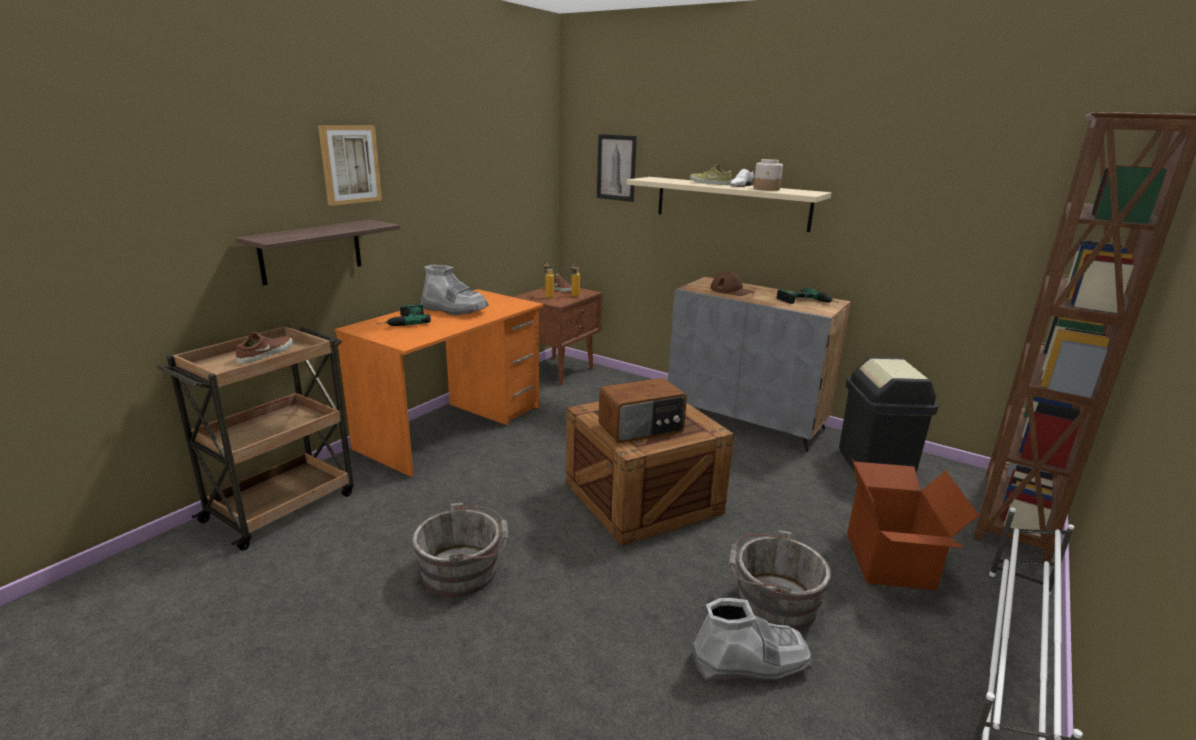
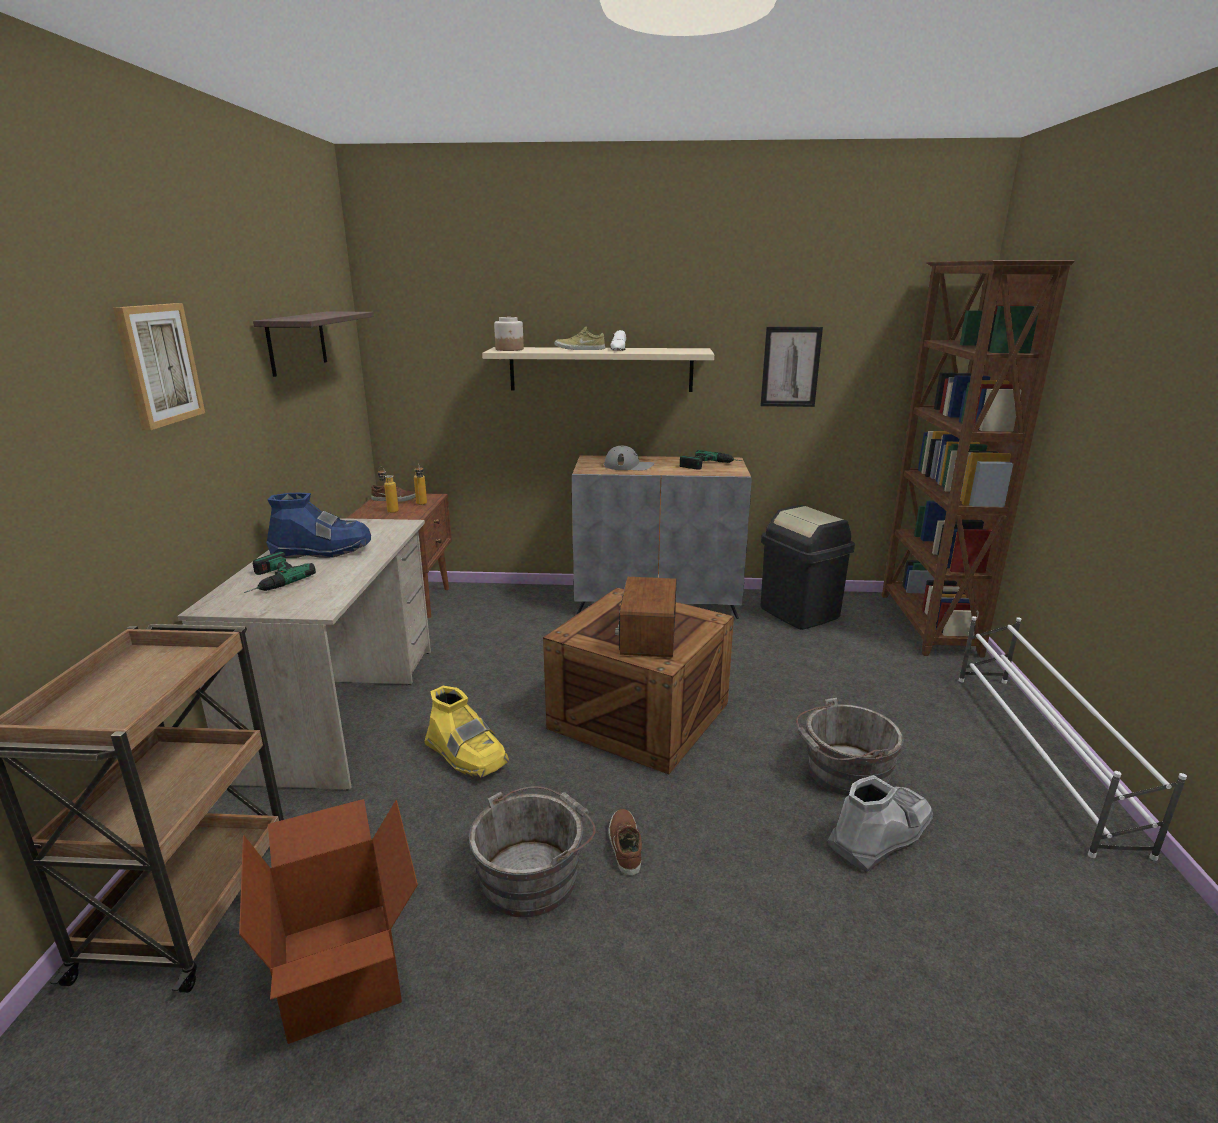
camera: 30 degrees left, 0 degrees up
(265, 354) = (138, 679): brown shoe -> brown shoe (624, 845)
(311, 251) = (132, 505): shelf -> shelf (297, 342)
(453, 428) = (342, 709): orange desk -> beige desk
(455, 310) = (322, 550): grey boot -> blue boot
(497, 482) = (467, 756): none -> yellow boot
(616, 167) = (446, 339): picture -> picture (790, 367)
(641, 428) = (647, 637): radio -> radio turned 150 degrees clockwise
(732, 291) = (629, 466): brown cap -> grey cap
(766, 189) = (651, 350): jar -> jar (510, 349)
(891, 561) = (890, 696): cardboard box -> cardboard box (344, 968)

